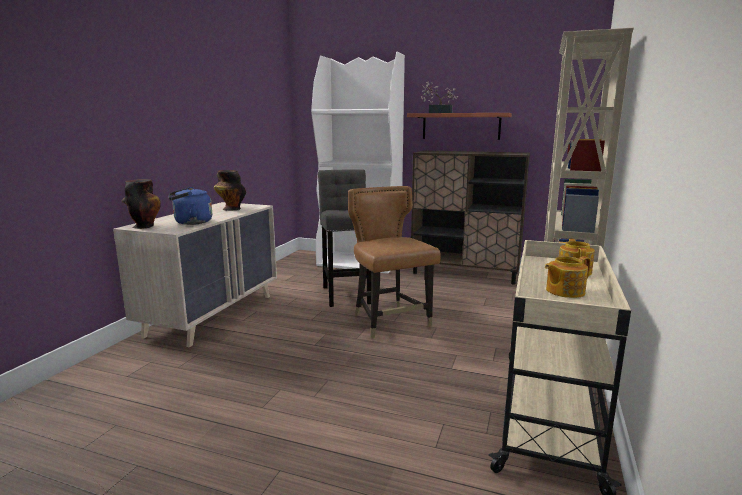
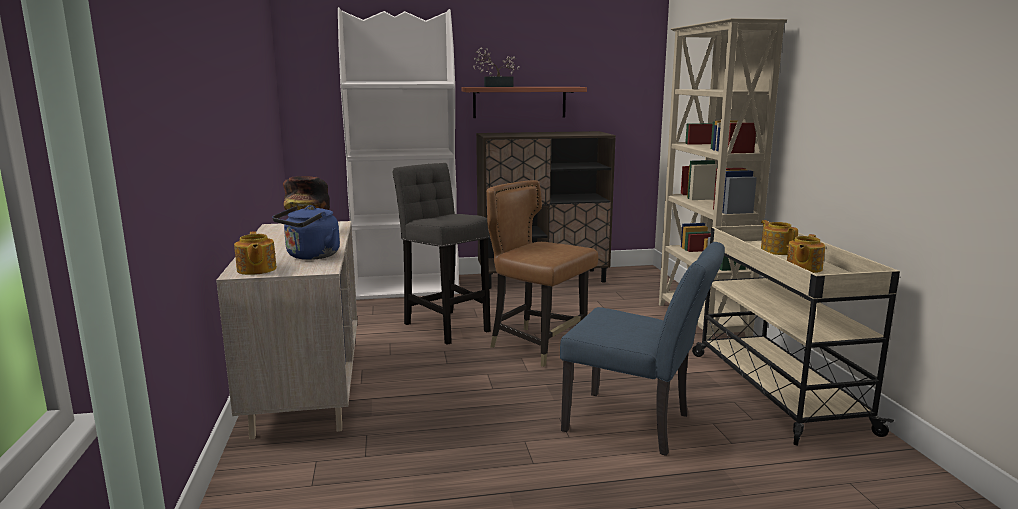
camera: 30 degrees left, 0 degrees up
(144, 226) = (256, 270): vase -> teapot
(376, 404) = (636, 425): none -> blue chair

